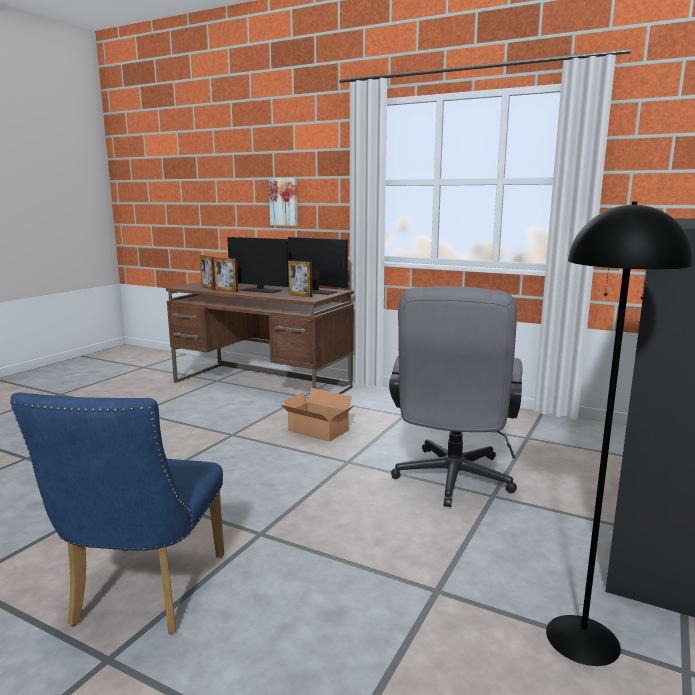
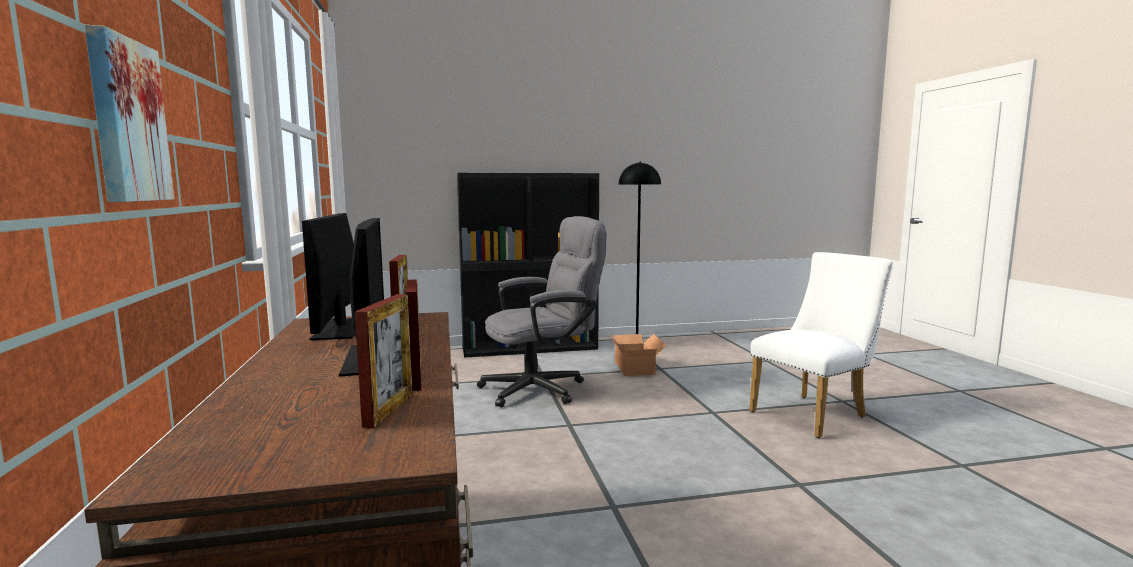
camera: 130 degrees left, 5 degrees down
(143, 595) = (814, 413): blue chair -> white chair
(318, 431) = (524, 462): cardboard box -> cardboard box (636, 367)

